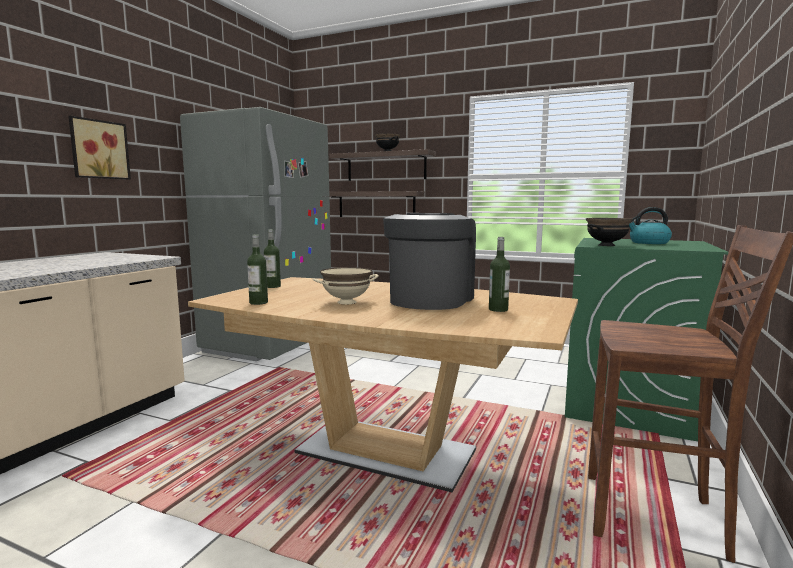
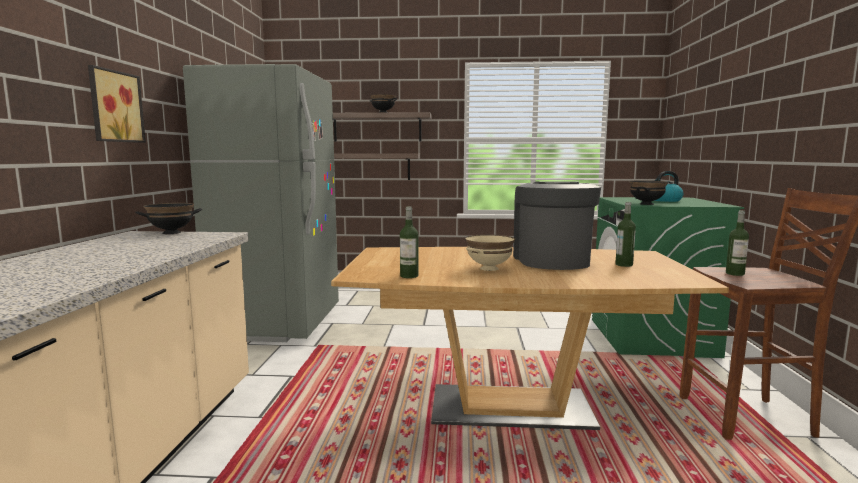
camera: 20 degrees left, 0 degrees up
(127, 254) = (171, 232): none -> black bowl
(273, 286) = (377, 258): bottle -> bottle (735, 273)

